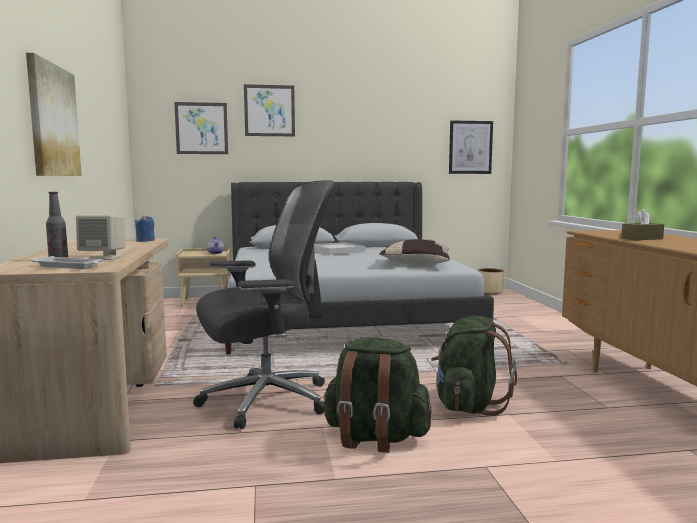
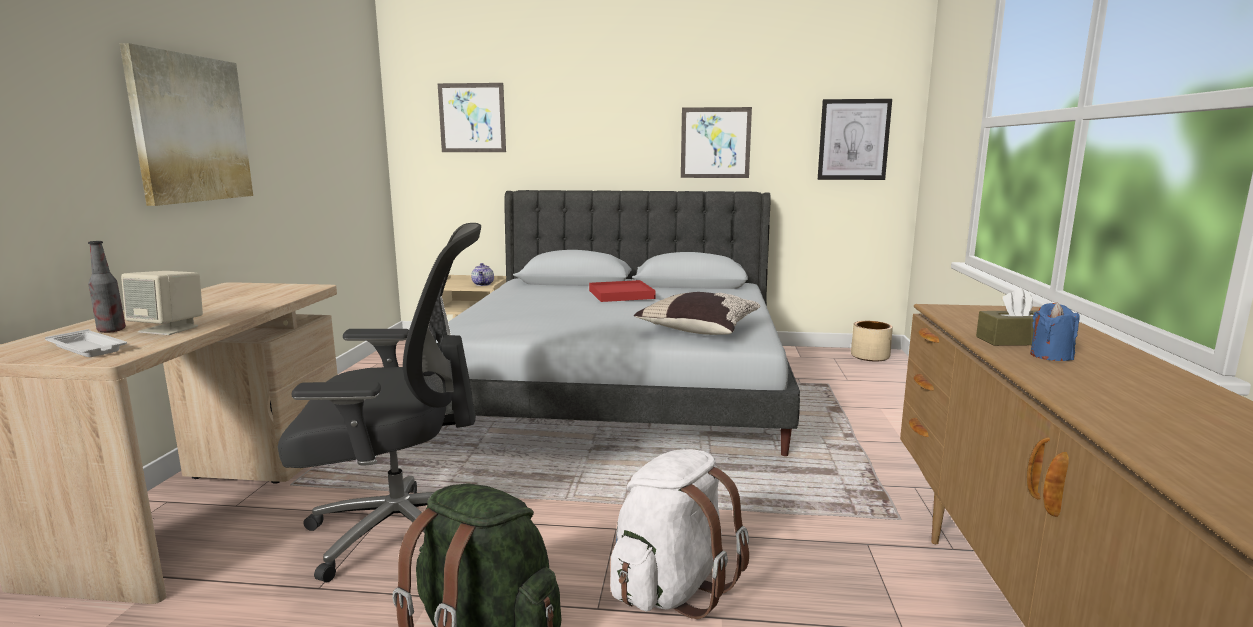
camera: 15 degrees right, 5 degrees up
(145, 240) = (299, 289): blue candle -> blue candle (1051, 356)
(269, 110) = (559, 91): picture -> picture (715, 143)
(338, 251) = (621, 294): white tray -> red tray
(468, 406) = (672, 588): green backpack -> white backpack

